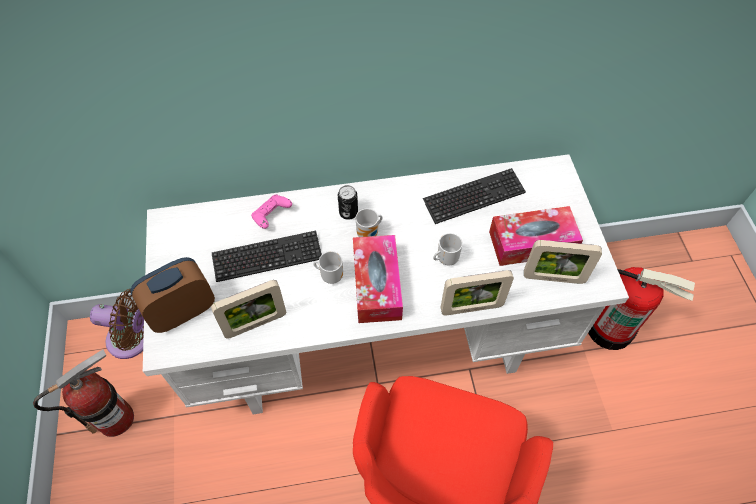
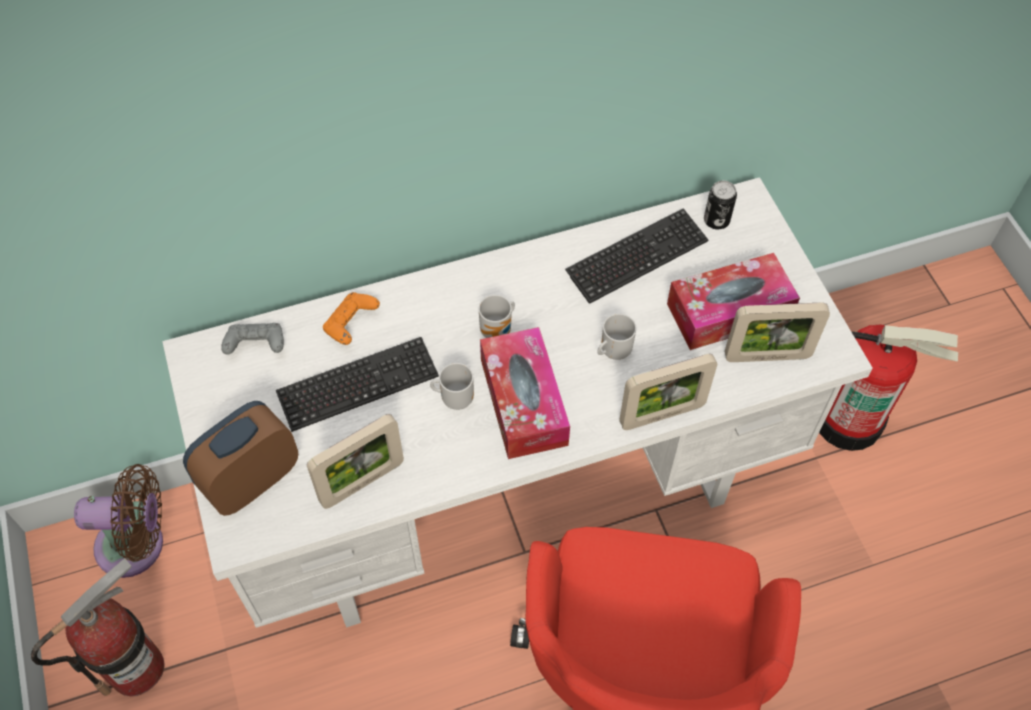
camera: 10 degrees left, 0 degrees up
(206, 221) = (256, 346): none -> grey game controller
(271, 216) = (351, 325): pink game controller -> orange game controller
(348, 213) = (462, 304): can -> can (716, 220)

